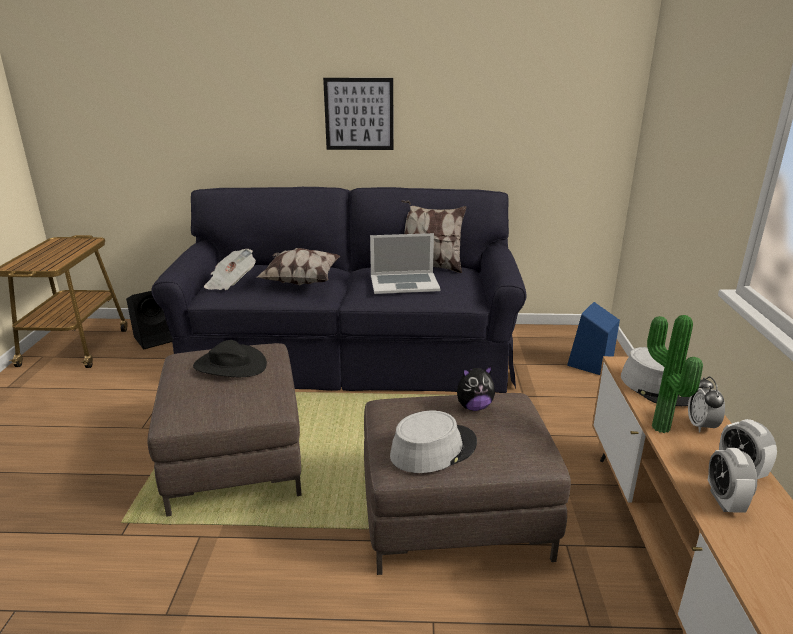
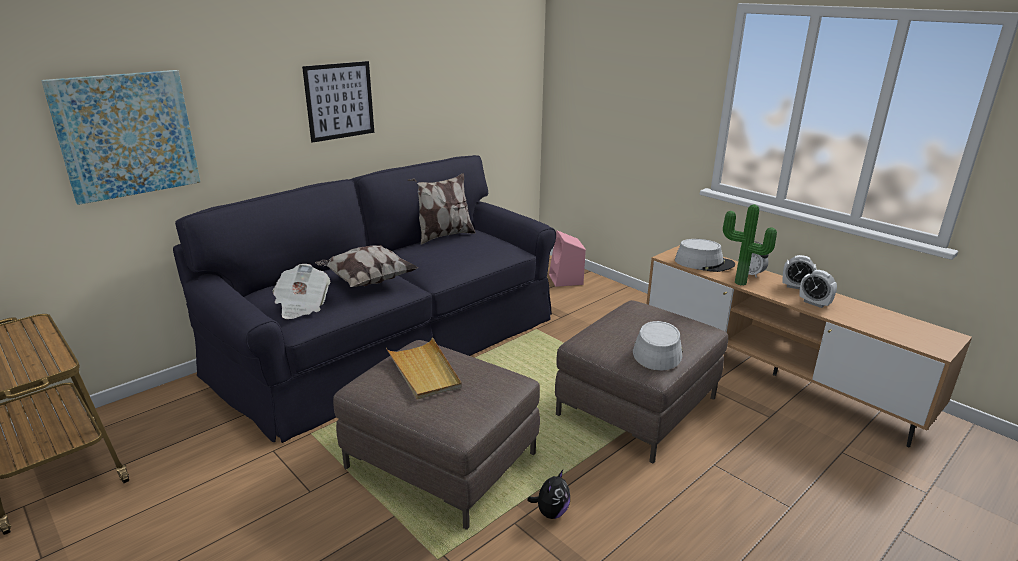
camera: 45 degrees left, 0 degrees up
(156, 338) = (158, 417): black speaker -> none
(175, 120) = (127, 135): none -> picture
(230, 365) = (424, 371): black hat -> beige tray
(404, 283) = (455, 253): laptop -> none
(474, 407) = (630, 318): plush toy -> plush toy (551, 512)
(590, 364) = (566, 280): blue speaker -> pink speaker

